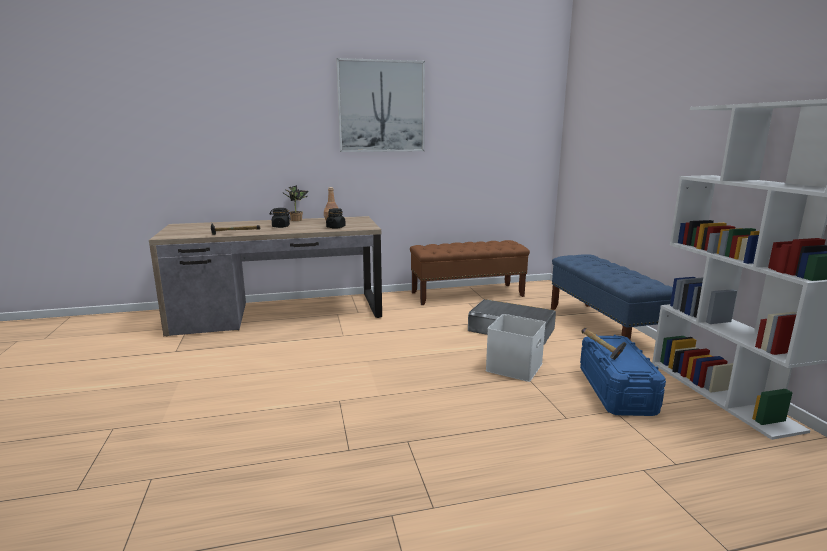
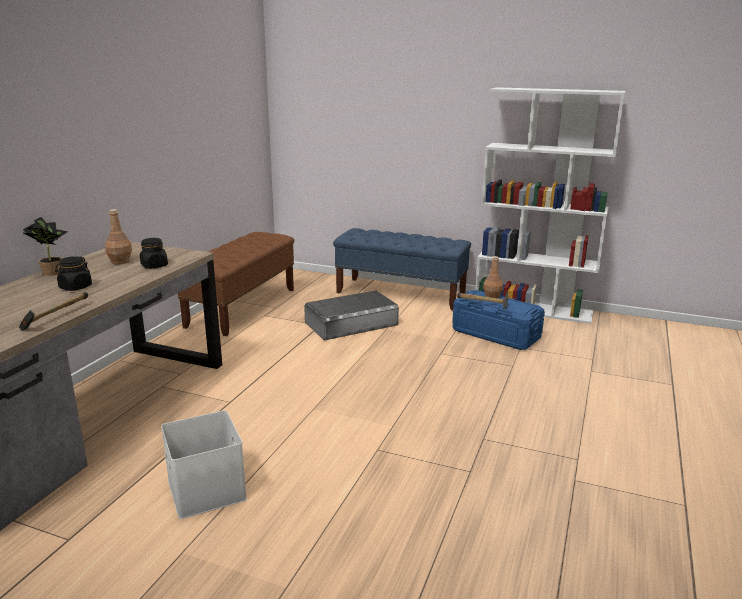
camera: 55 degrees left, 5 degrees up
(381, 106) = (117, 79): picture -> none
(513, 366) = (417, 350): white storage box -> white storage box (204, 489)
(627, 347) = (492, 296): none -> brown bottle

